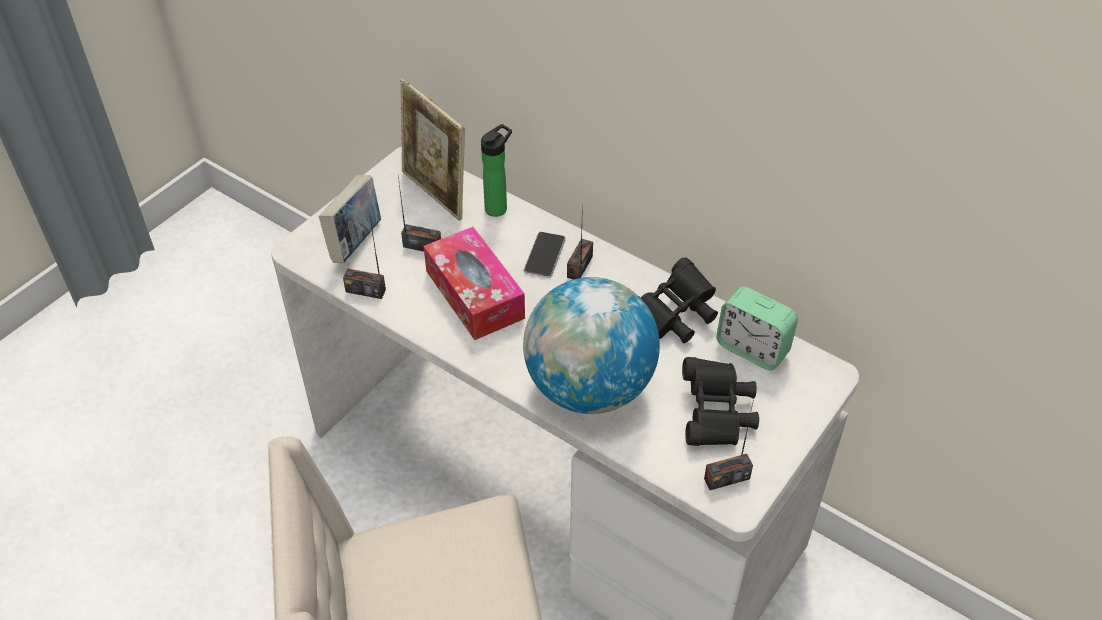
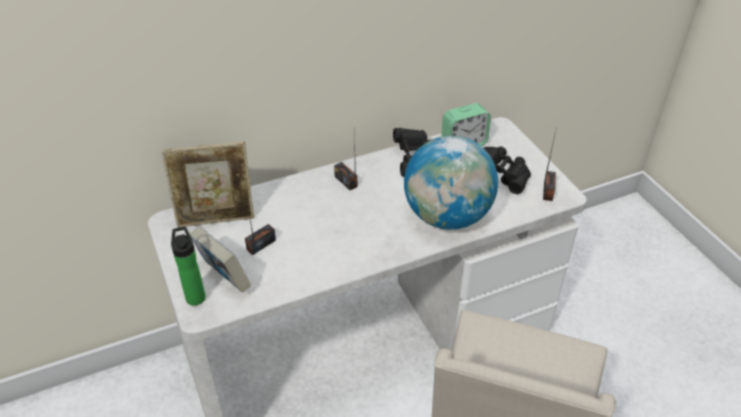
camera: 60 degrees left, 5 degrees down
(365, 290) = (277, 289): radio -> none
(474, 294) = (329, 236): tissue box -> none
(498, 207) = (259, 195): bottle -> bottle (195, 295)
(544, 256) = (323, 192): phone -> none

